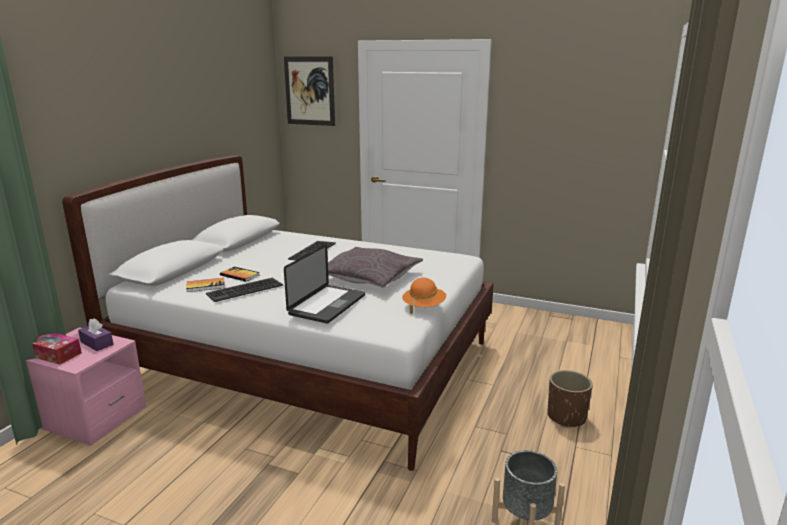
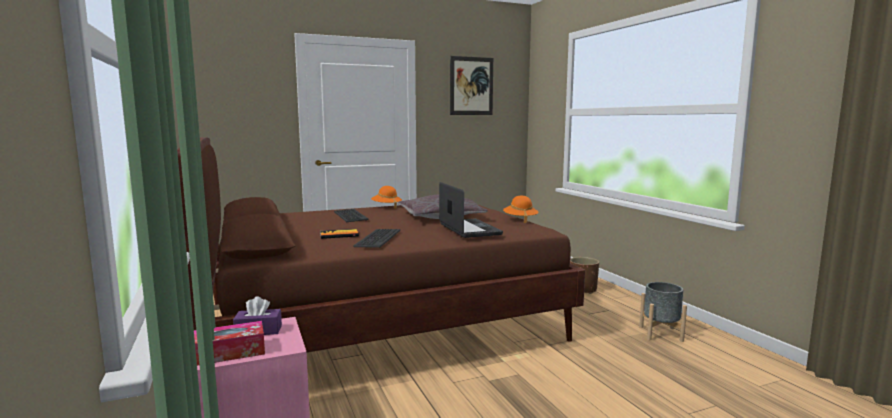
camera: 45 degrees left, 10 degrees down
(205, 286) = (332, 245): book -> none
(309, 91) = (239, 79): picture -> picture (471, 86)
(309, 362) = (379, 322): white bed -> brown bed
(374, 246) = (386, 206): none -> orange hat

